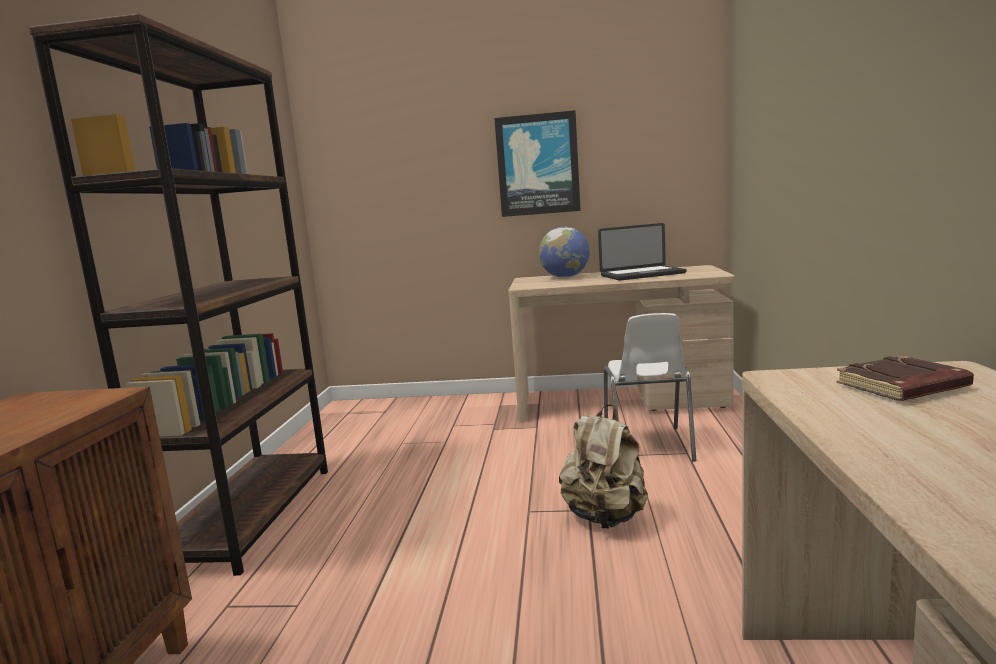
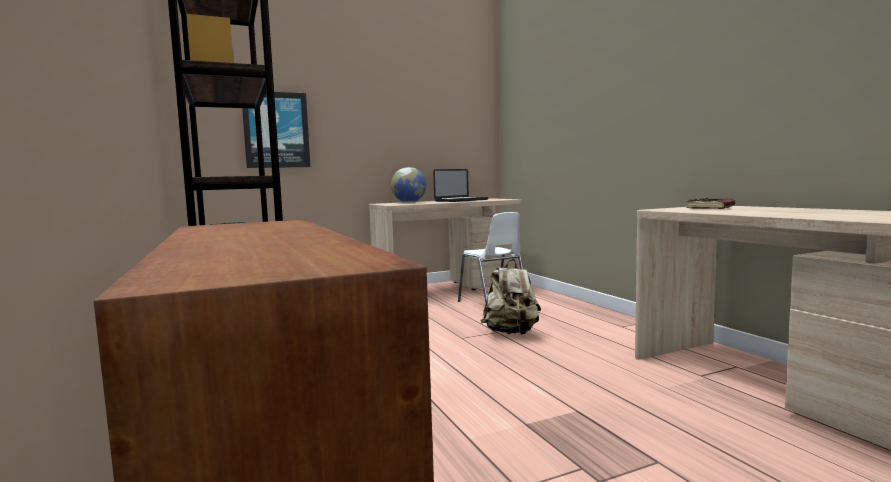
camera: 30 degrees left, 5 degrees down
(538, 165) = (384, 124): picture -> picture (276, 130)

